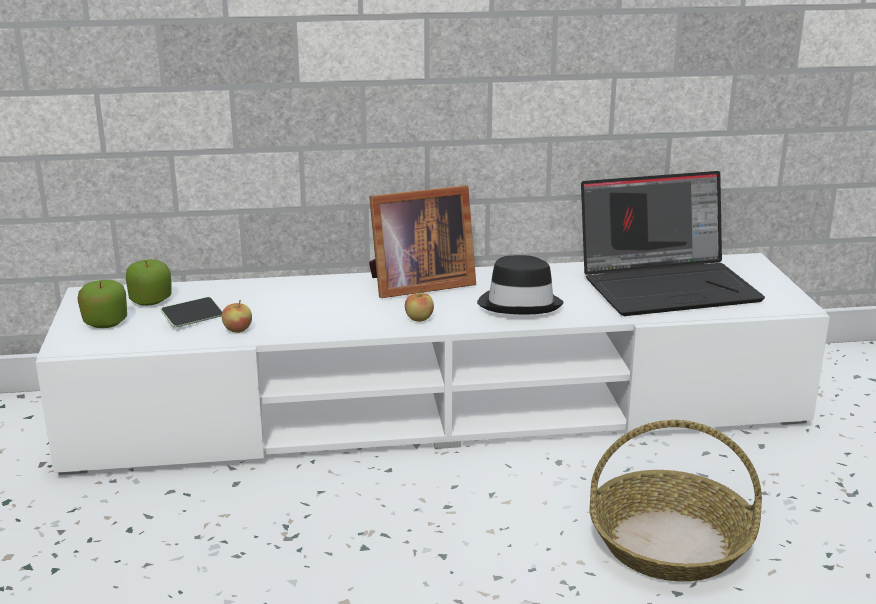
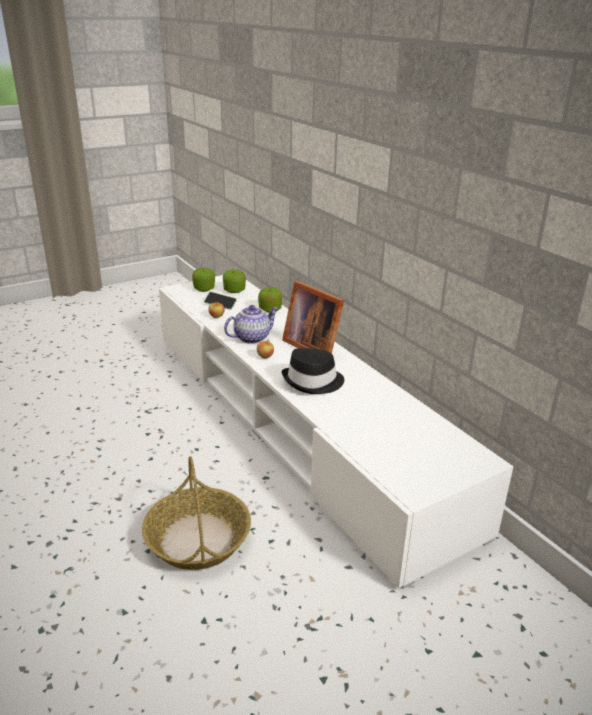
camera: 65 degrees right, 5 degrees up
(262, 288) = (270, 309): none -> apple
(347, 317) = (252, 337): none -> teapot
(669, 285) = (395, 431): laptop -> none

